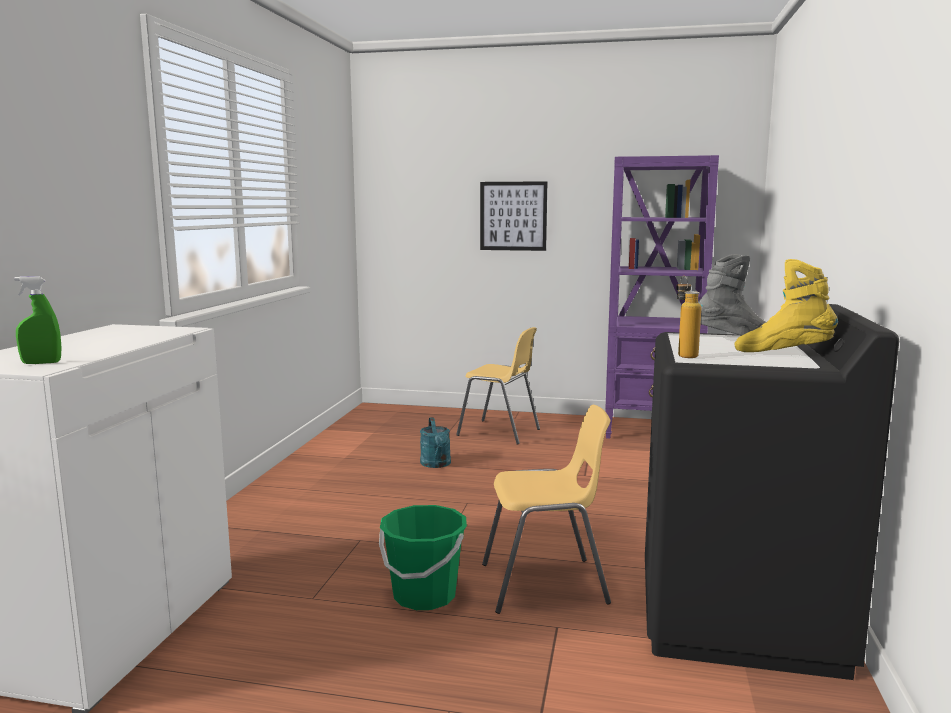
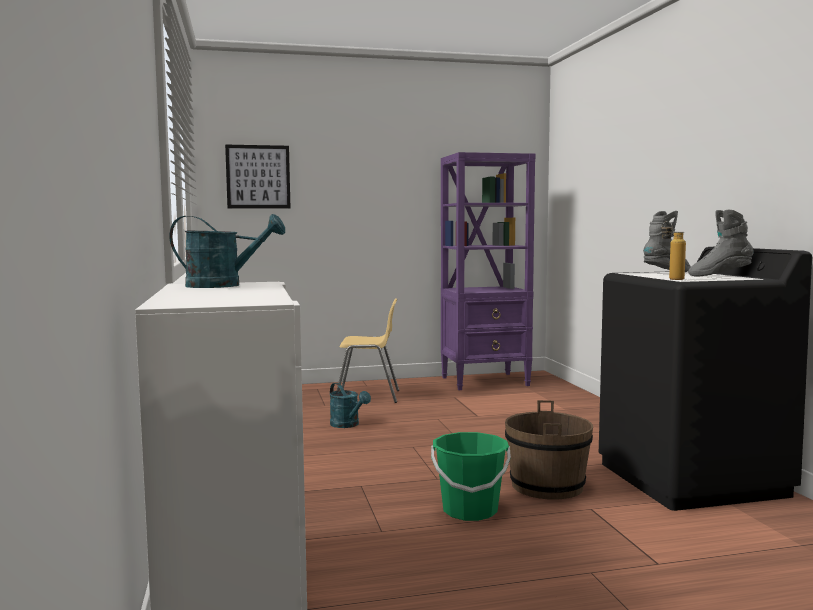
camera: 25 degrees left, 5 degrees down
(41, 363) = (247, 300): green spray bottle -> none
(134, 332) = (224, 285): none -> turquoise watering can
(513, 216) = (353, 204): picture -> picture (258, 177)
(545, 584) = (547, 486): yellow chair -> brown bucket
(783, 353) = (719, 275): yellow boot -> grey boot

